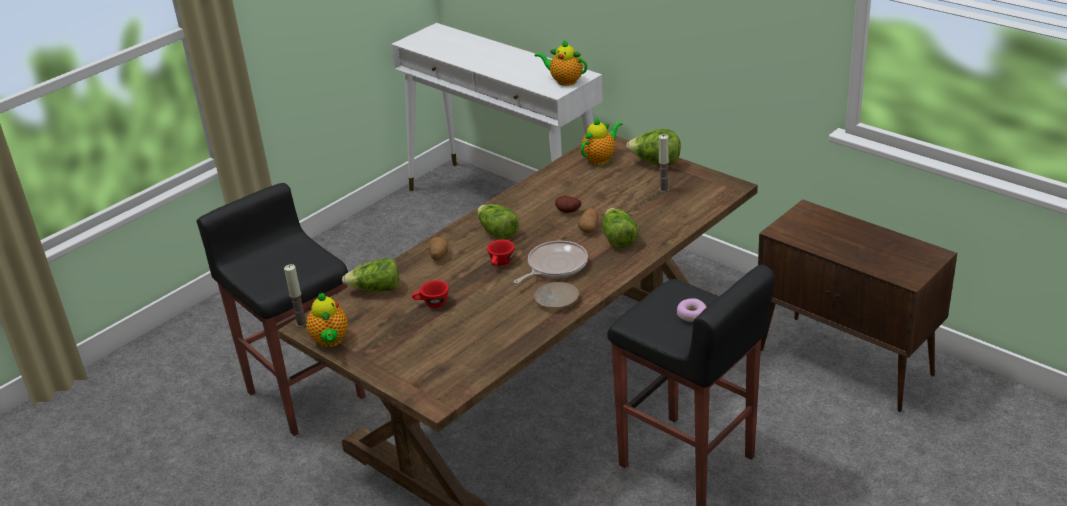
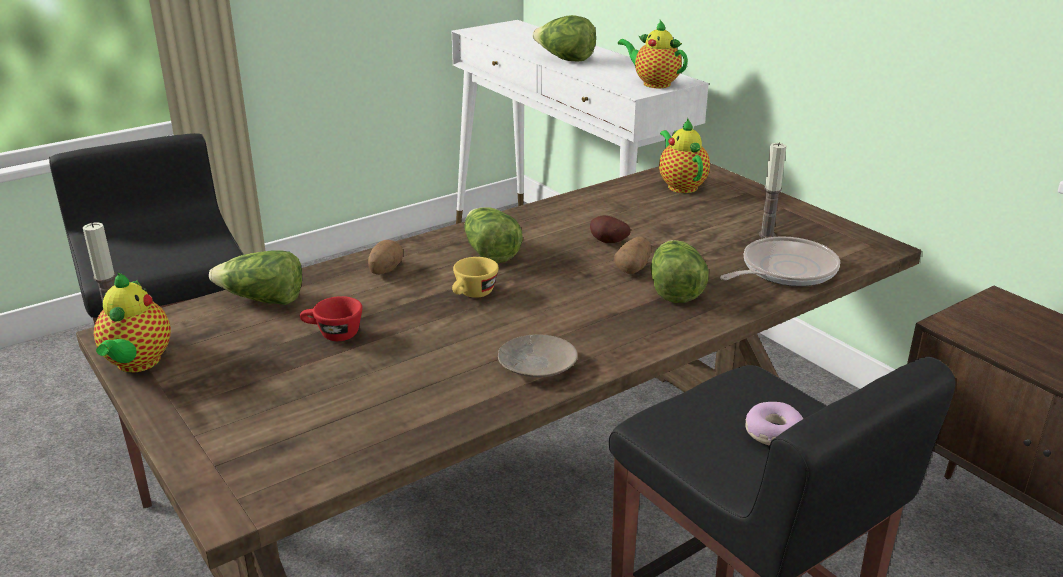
camera: 10 degrees right, 5 degrees down
(501, 263) = (473, 295): red cup -> yellow cup
(555, 266) = (556, 312): frying pan -> frying pan (784, 271)
(600, 159) = (680, 185): teapot -> teapot turned 75 degrees counterclockwise
(655, 163) = (762, 201): lettuce -> lettuce (565, 60)

